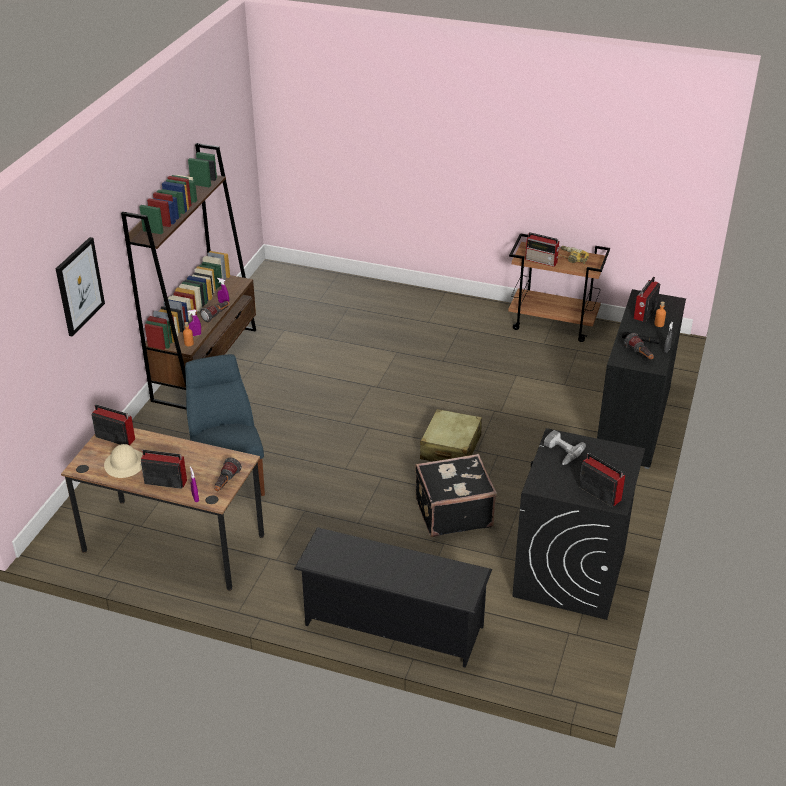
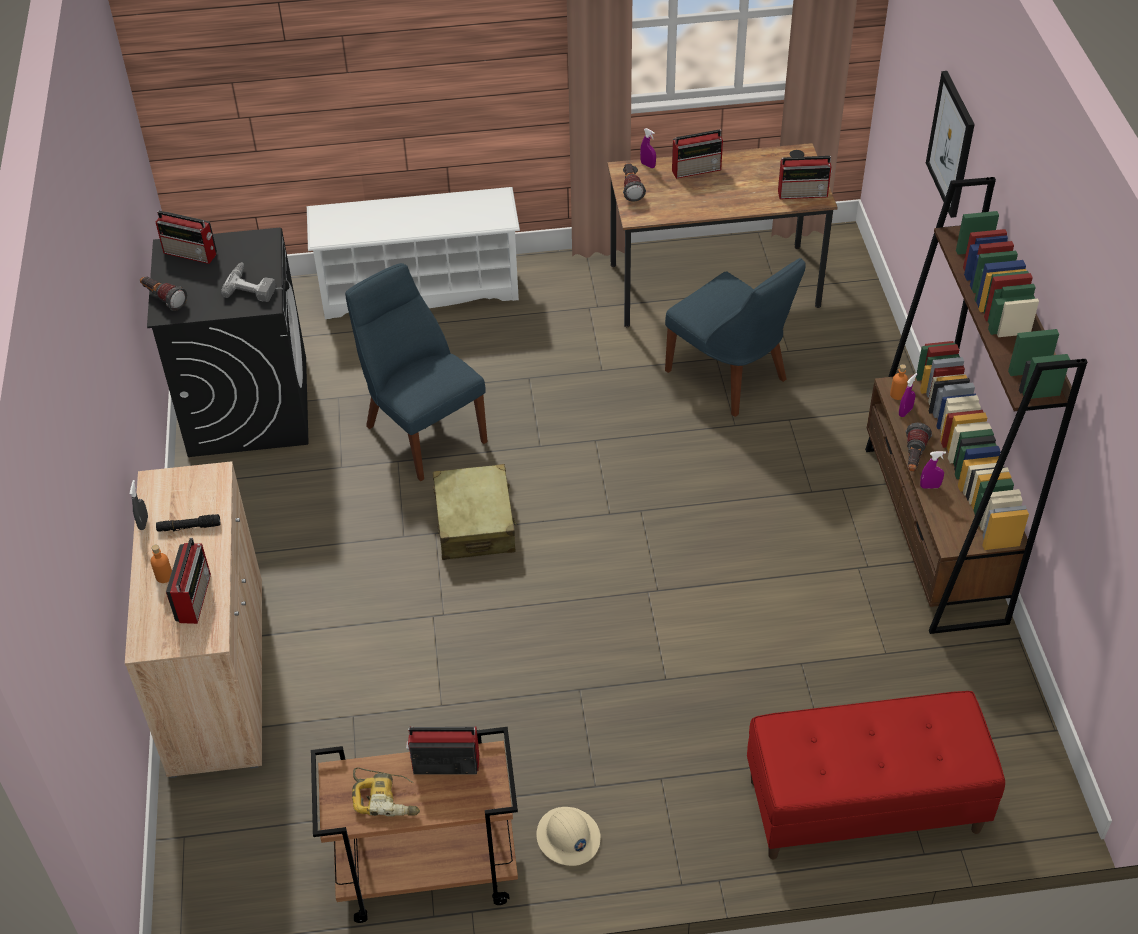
camera: 155 degrees right, 10 degrees up
(125, 464) = (758, 171): beige hard hat -> beige hard hat (568, 837)
(348, 290) = (863, 806): none -> red bench
(392, 625) = (420, 289): black shoe rack -> white shoe rack
(452, 512) = (422, 431): black suitcase -> blue chair
(633, 422) = (218, 676): black cabinet -> beige cabinet
(639, 355) = (185, 497): flashlight -> flashlight (163, 299)

